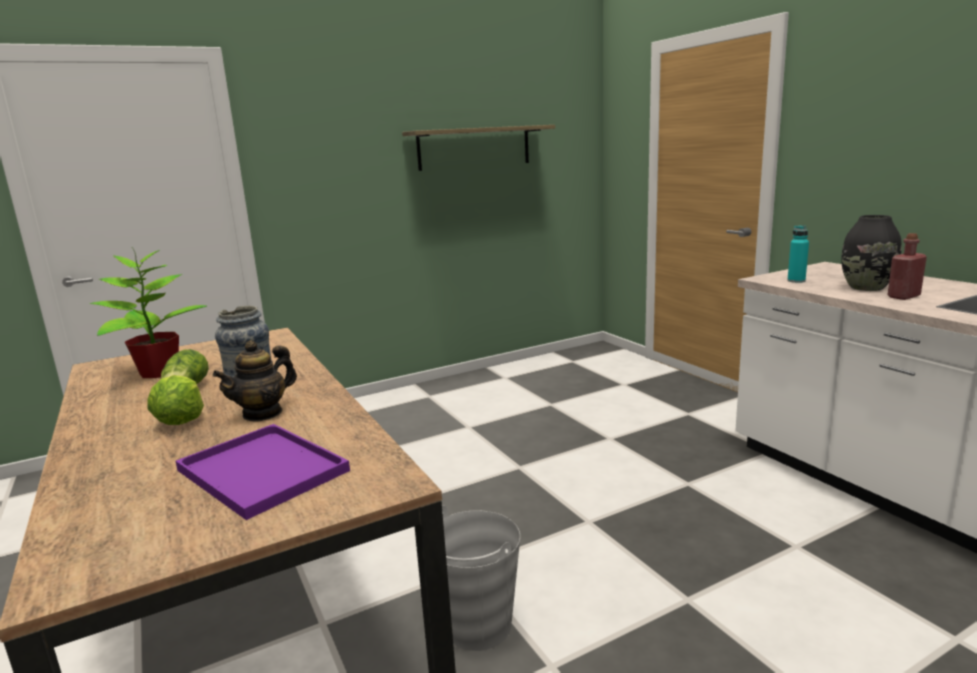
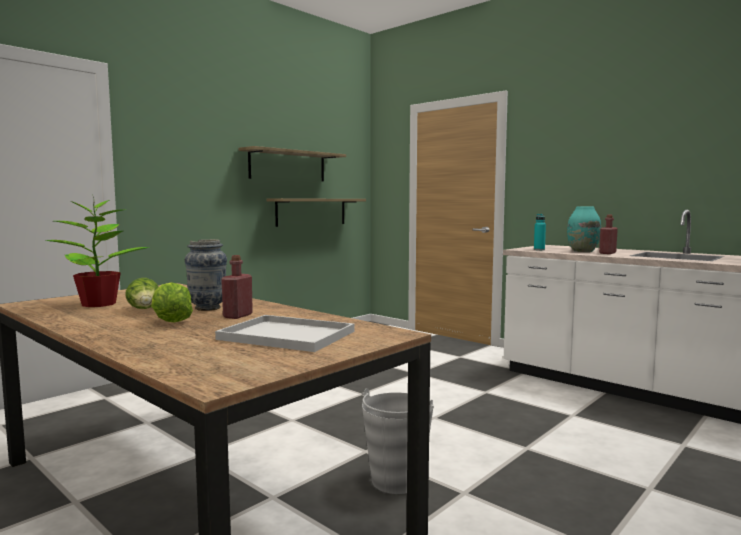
camera: 20 degrees left, 10 degrees down
(259, 470) = (284, 335): purple tray -> white tray
(263, 413) = (238, 316): teapot -> red bottle
(511, 205) = (311, 212): none -> shelf
(866, 288) = (582, 251): black vase -> turquoise vase

